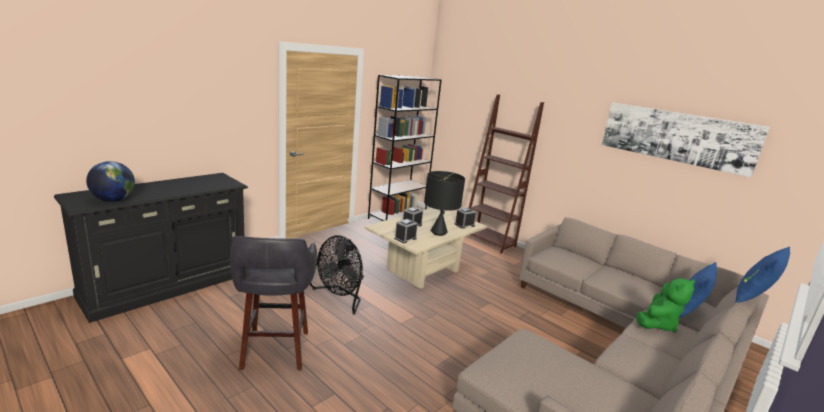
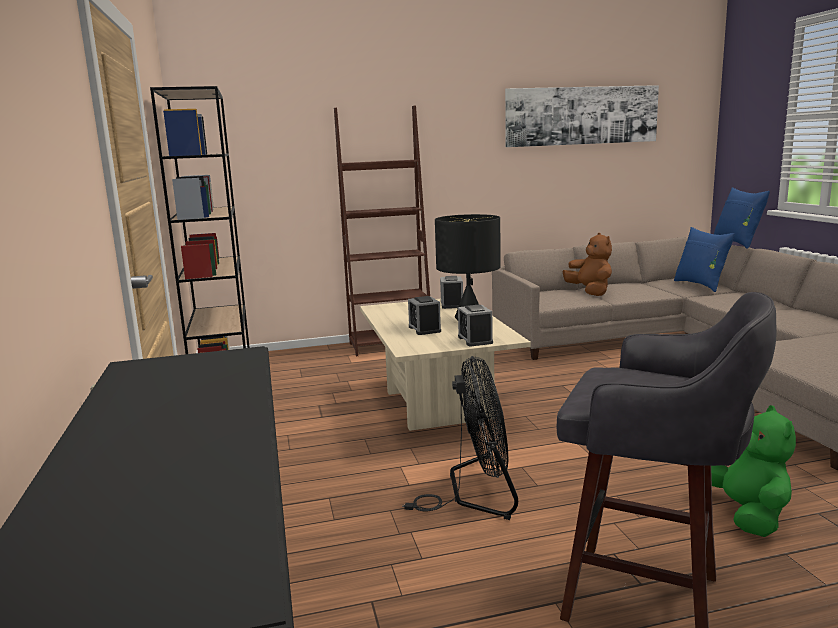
camera: 55 degrees left, 5 degrees down
(113, 200) = (204, 517): globe -> none
(340, 295) = (472, 489): black fan -> black fan turned 75 degrees counterclockwise
(597, 269) = (590, 292): none -> brown plush toy
(657, 324) = (724, 298): green plush toy -> green plush toy (746, 513)

